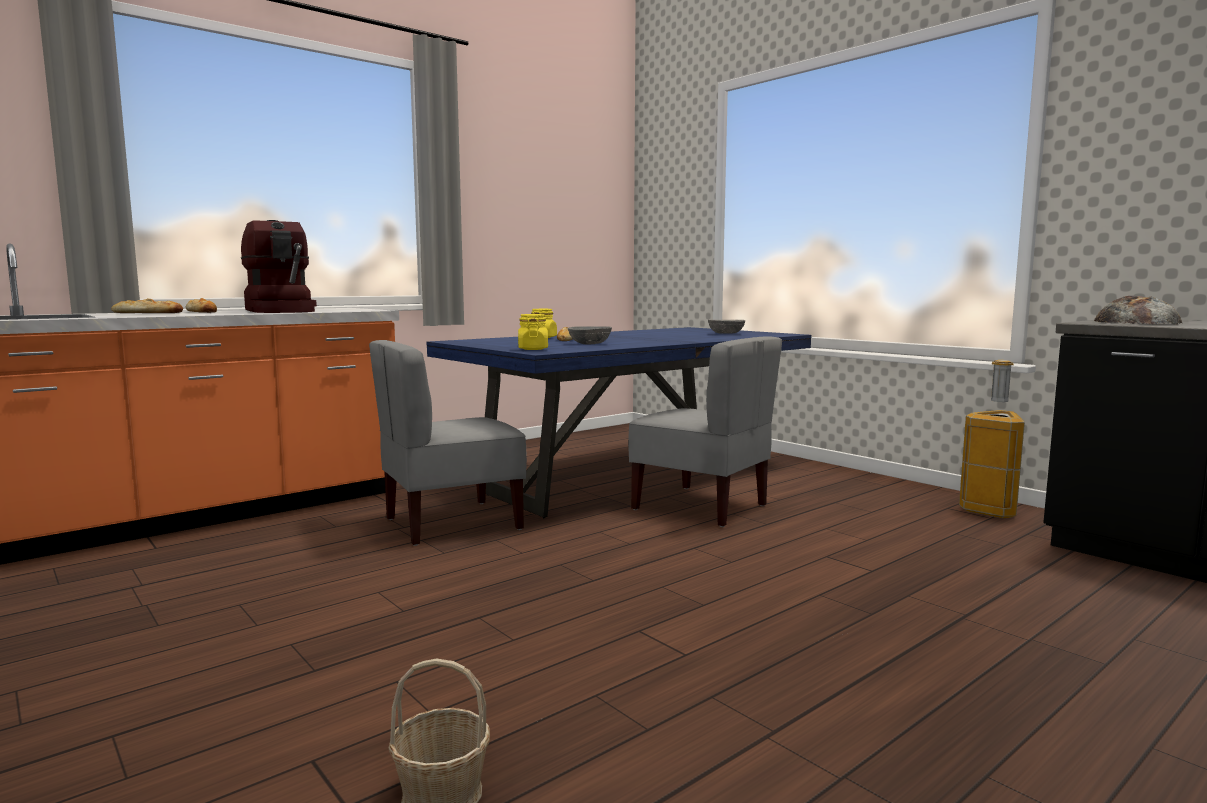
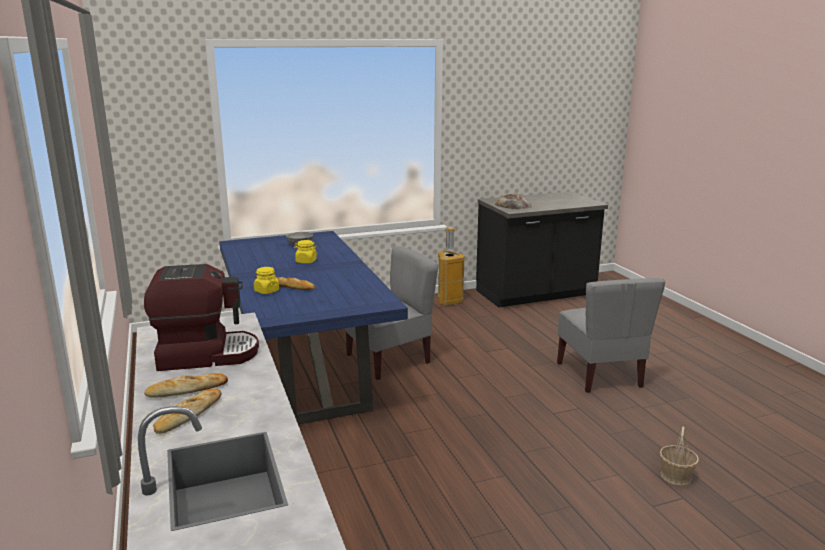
camera: 70 degrees left, 10 degrees up
(451, 523) = (357, 446): grey chair -> grey chair (600, 375)
(533, 349) = (366, 304): yellow jar -> yellow jar (306, 261)
(590, 343) = (340, 285): grey bowl -> none

